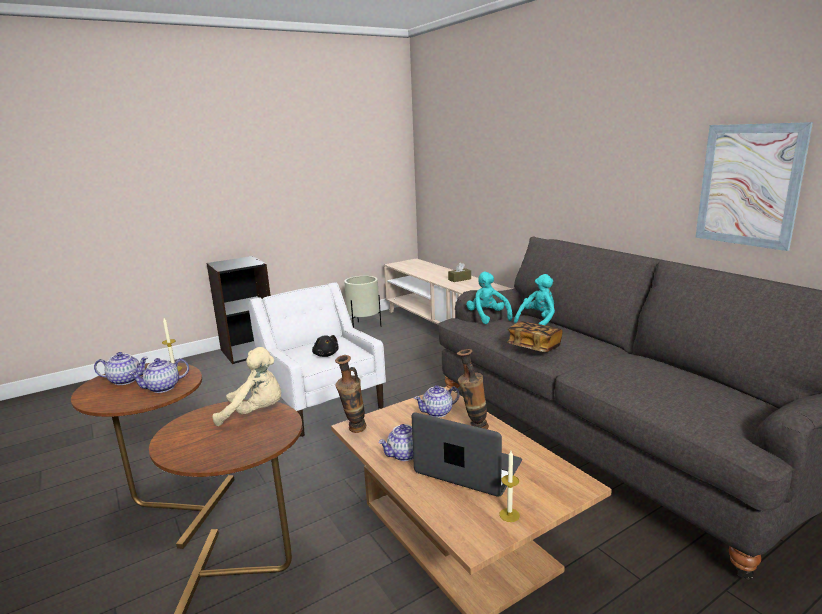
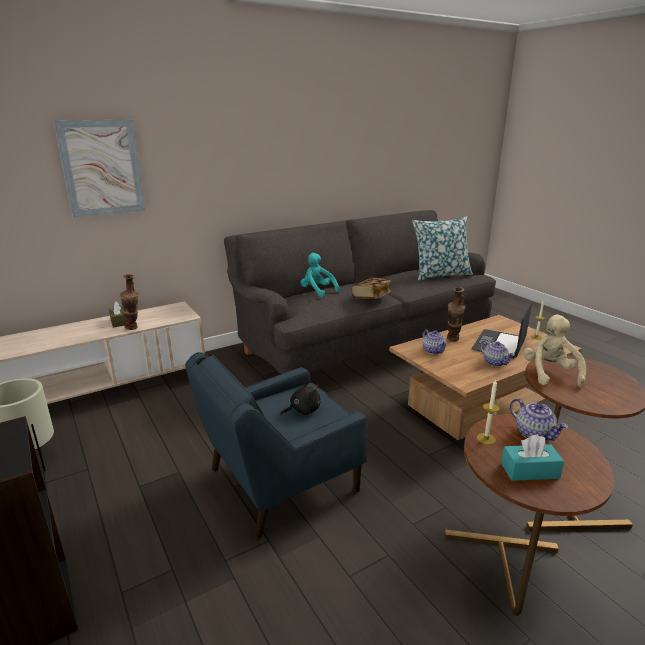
camera: 90 degrees left, 5 degrees up
(126, 380) = (529, 471): teapot -> turquoise tissue box
(323, 402) = (279, 482): white armchair -> blue armchair
(353, 431) = (472, 382): vase -> vase (134, 329)
(487, 317) = (294, 307): turquoise plush toy -> none
(694, 400) = (440, 275): none -> pillow
(749, 185) = (356, 166): picture -> picture (102, 168)

